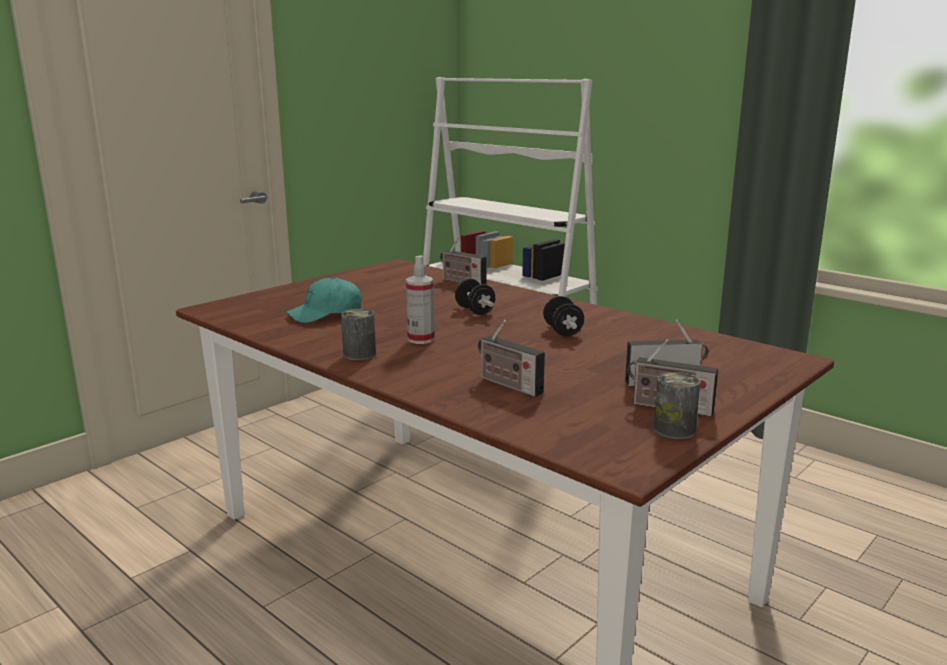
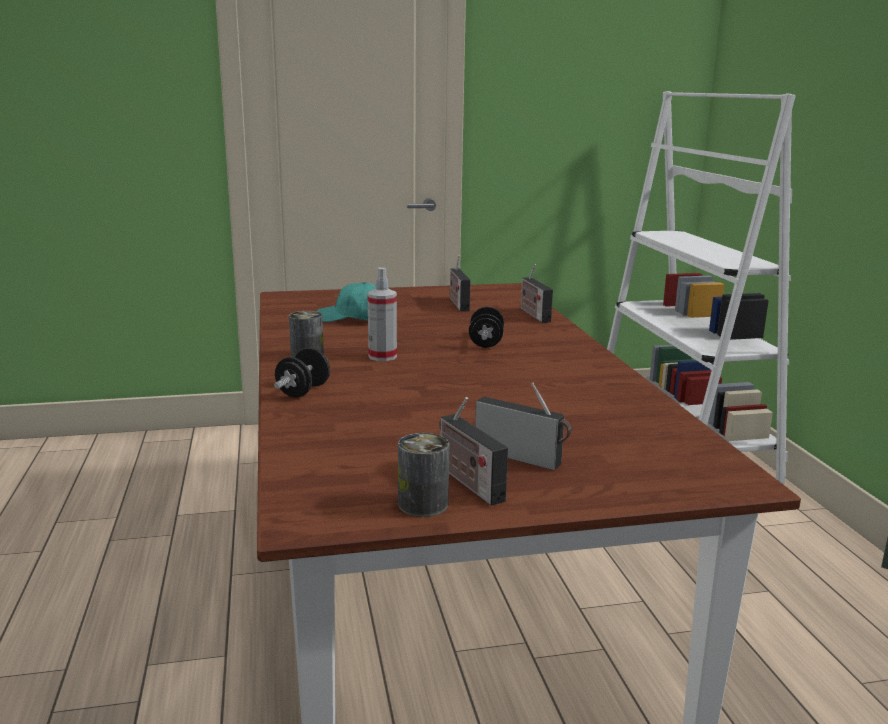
camera: 35 degrees right, 0 degrees up
(507, 385) = (366, 414): radio -> radio (458, 304)
(562, 331) = (528, 381): black dumbbell -> black dumbbell (303, 391)

